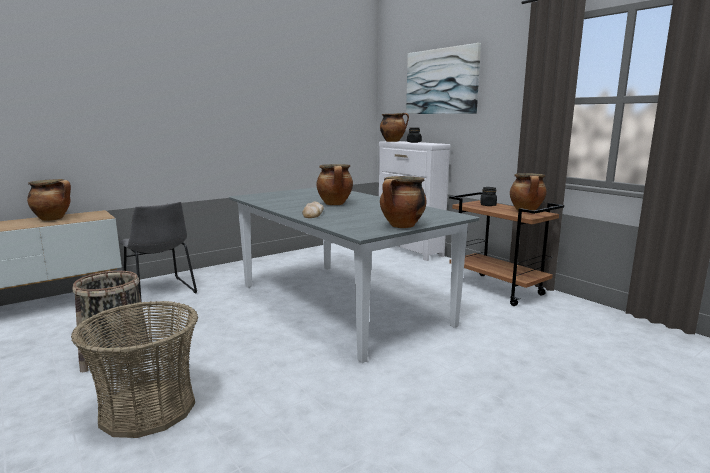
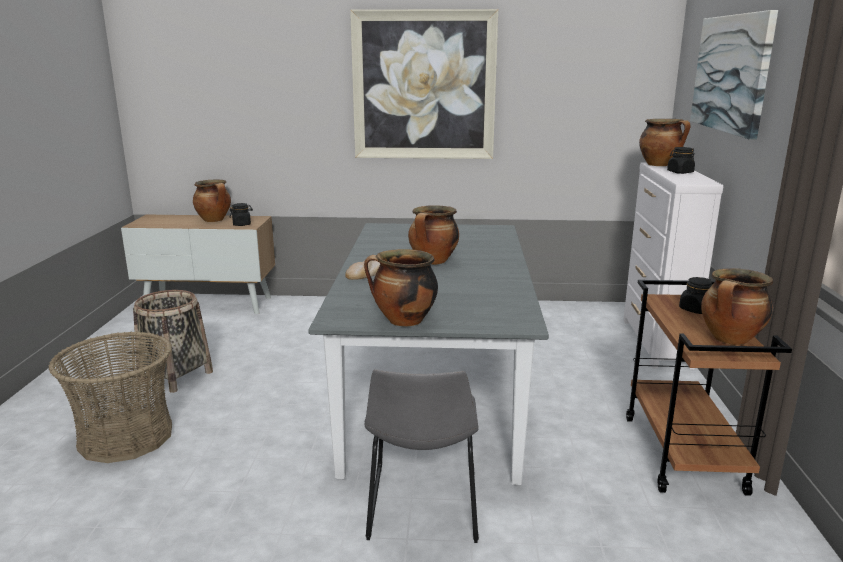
camera: 40 degrees right, 5 degrees up
(92, 217) = (242, 224): none -> black jar
(160, 292) = (298, 316): grey chair -> grey chair (423, 507)
(231, 93) = (424, 86): none -> picture

